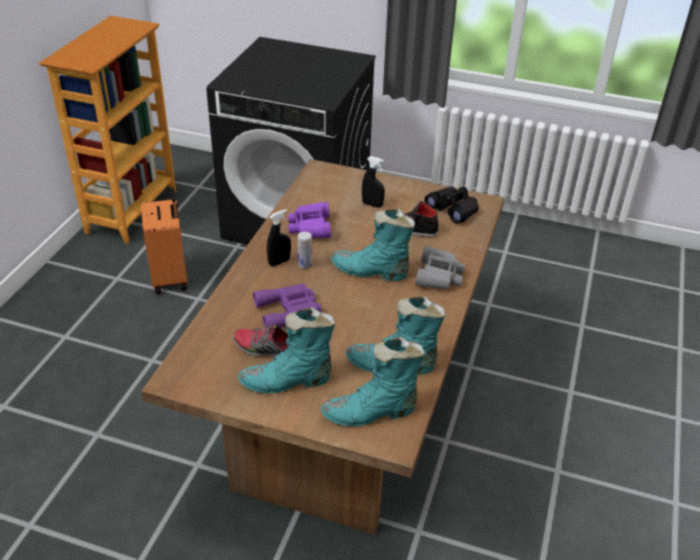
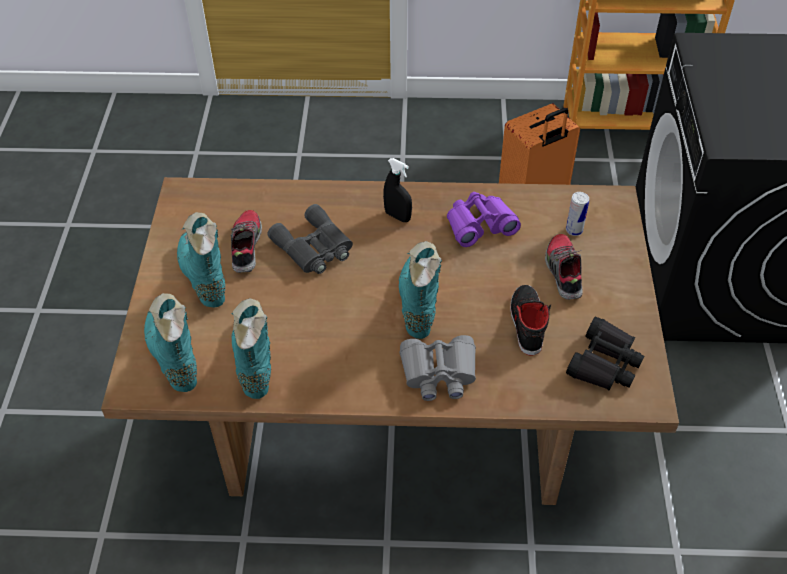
camera: 75 degrees right, 10 degrees up
(290, 311) = (314, 248): purple binoculars -> grey binoculars
(305, 265) = (402, 239): can -> can (574, 230)
(372, 205) = (563, 272): black spray bottle -> shoe

